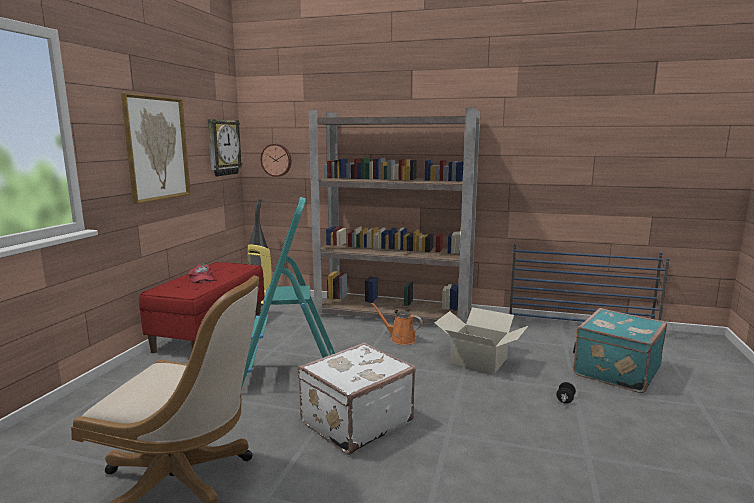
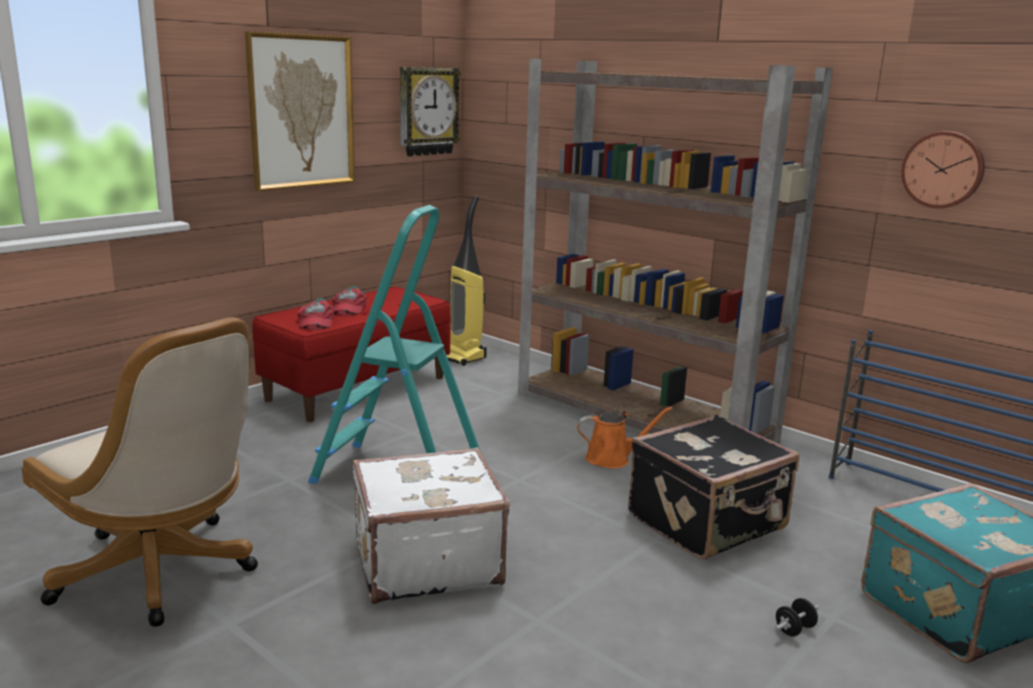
camera: 25 degrees right, 5 degrees up
(189, 289) = (315, 321): none -> red cap
(276, 160) = (509, 135): wall clock -> wall clock (943, 169)
(400, 339) = (612, 458): orange watering can -> orange watering can turned 120 degrees clockwise
(479, 360) = (709, 523): cardboard box -> black suitcase

